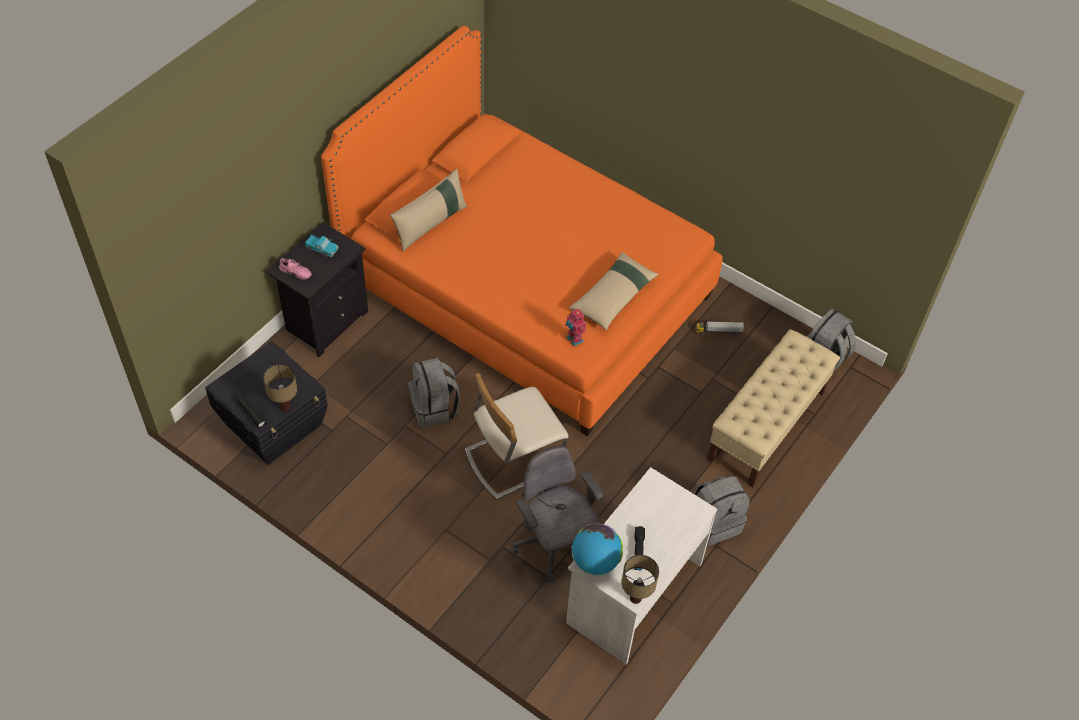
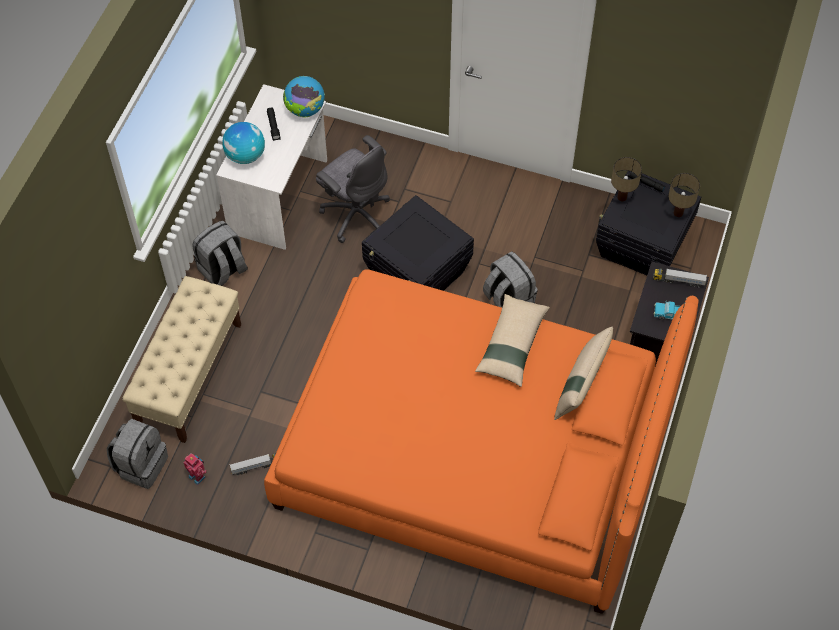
camera: 165 degrees right, 5 degrees up
(295, 274) = (678, 281): pink shoe -> toy truck
(513, 459) = (418, 275): beige chair -> black storage box
(574, 340) = (386, 297): toy robot -> toy robot (197, 476)
(613, 296) = (362, 356): beige pillow -> beige pillow (512, 344)
(635, 599) = (266, 93): table lamp -> table lamp (678, 212)
(679, 522) = (245, 155): none -> globe

